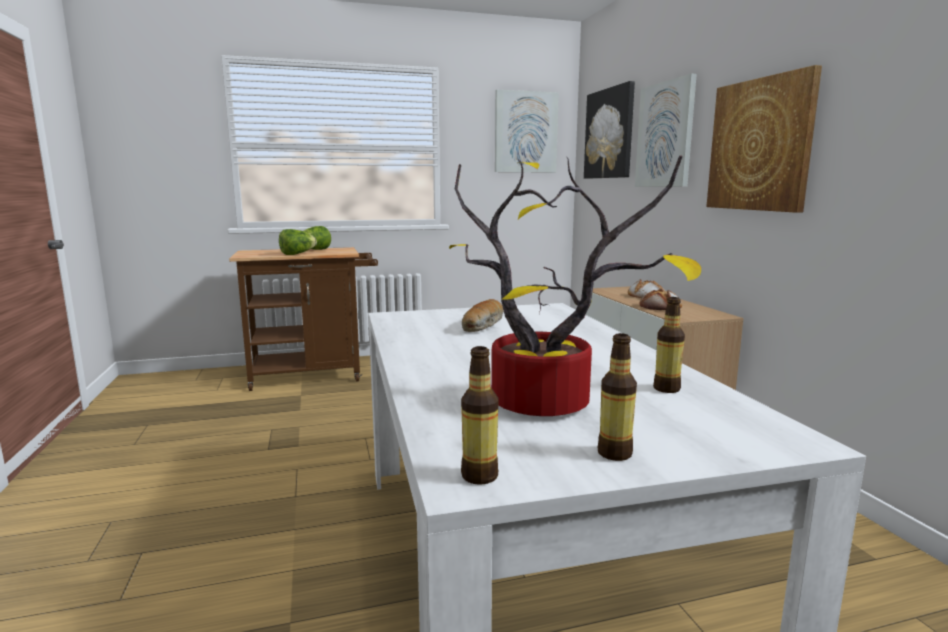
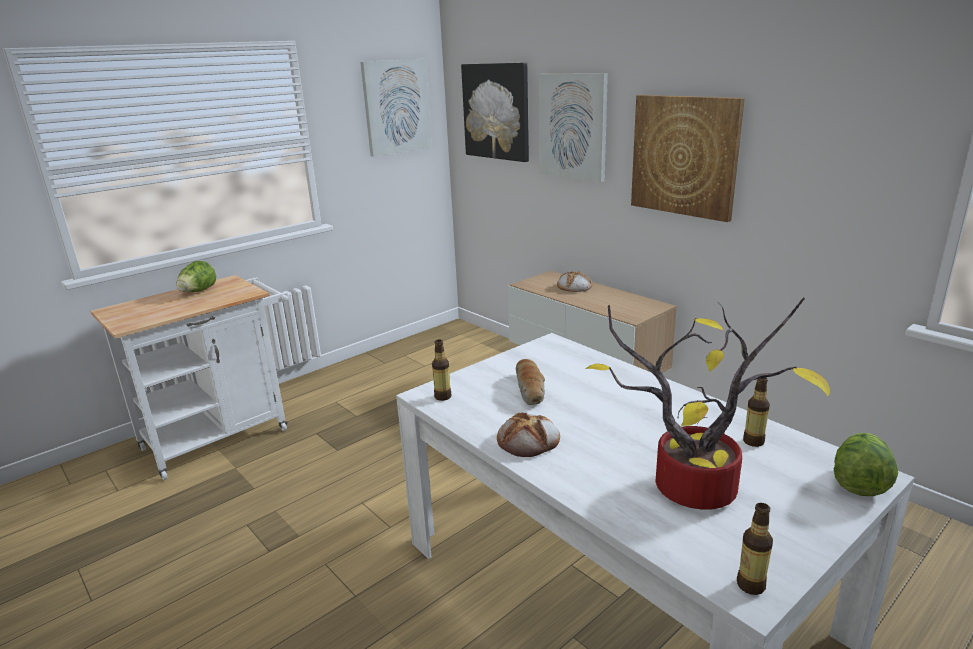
camera: 25 degrees left, 10 degrees up
(297, 254) = (191, 307): lettuce -> lettuce (859, 482)
(314, 375) = (224, 435): brown cart -> white cart
(614, 453) = (797, 528): bottle -> bottle (443, 396)
(661, 306) = (602, 302): bread -> bread (529, 440)

